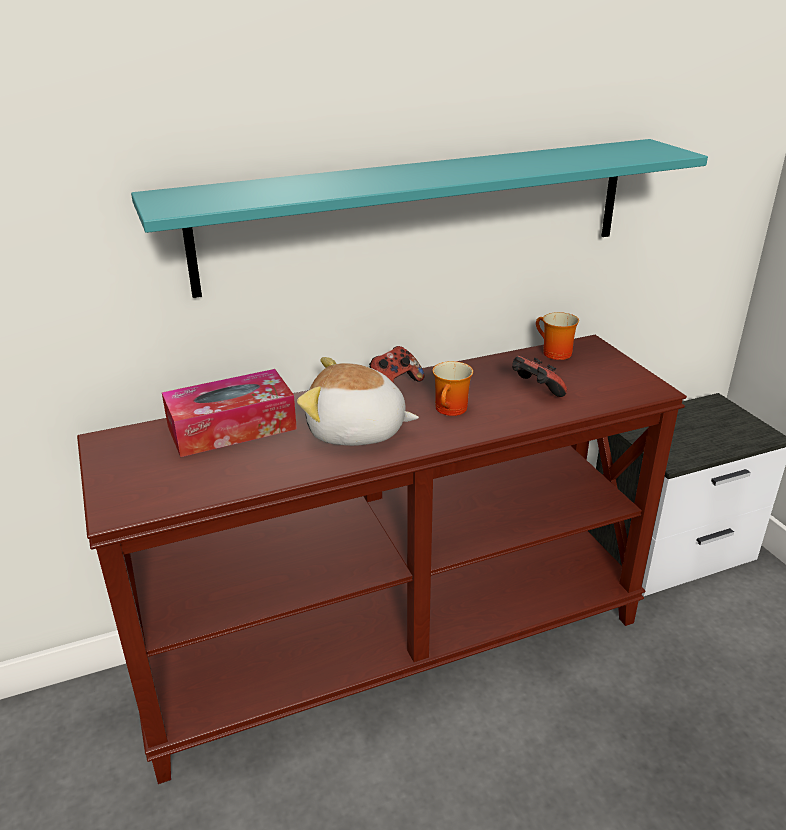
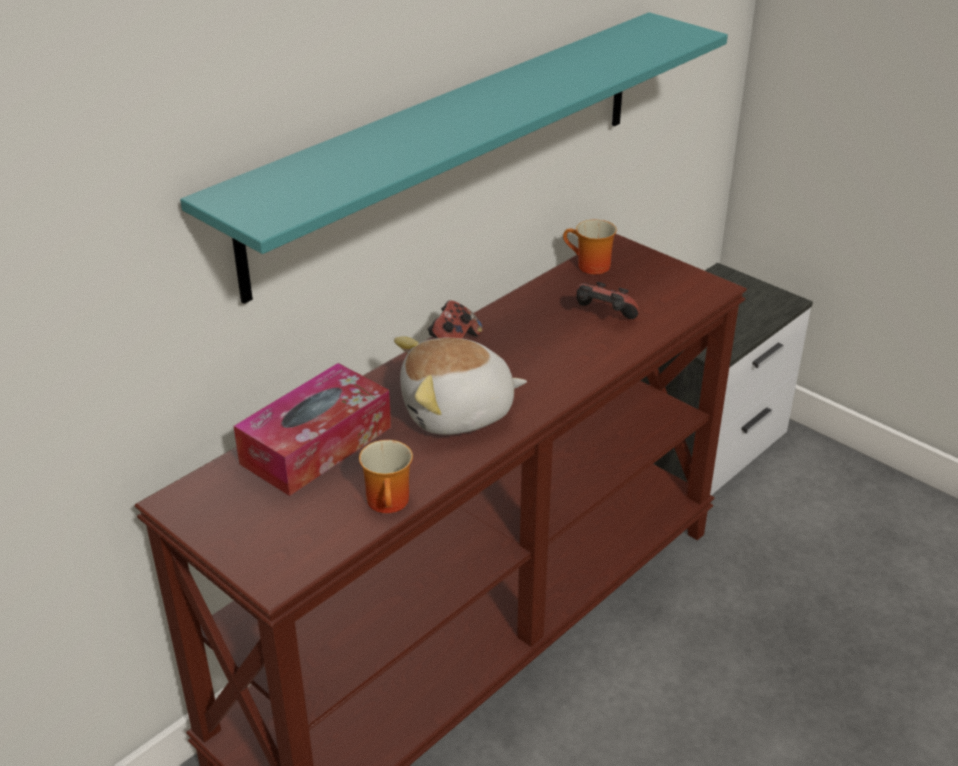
camera: 25 degrees left, 5 degrees up
(452, 410) = (537, 361): mug -> mug (391, 503)

